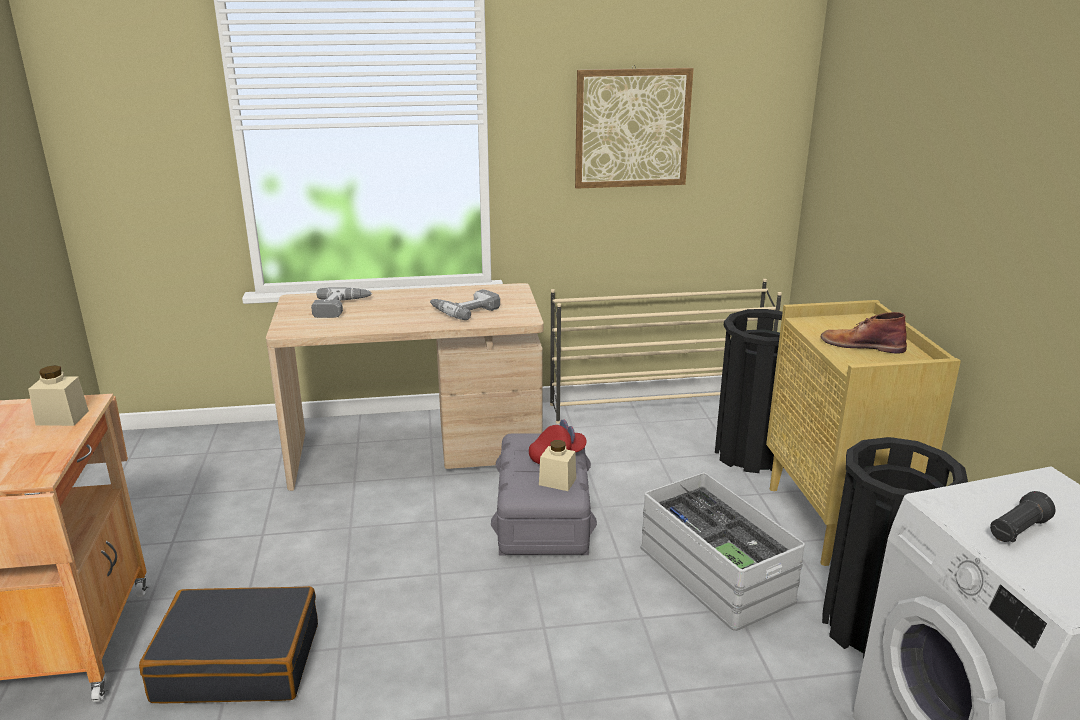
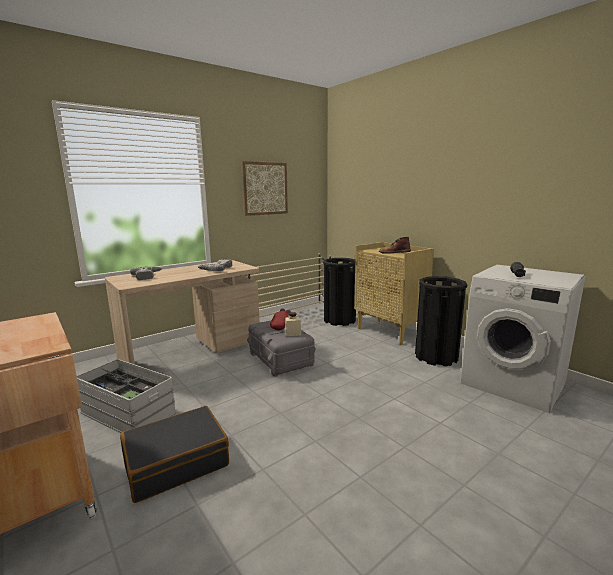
camera: 30 degrees left, 10 degrees down
(62, 418) = (31, 325): beige jar -> none
(713, 573) = (367, 357): grey storage box -> grey storage box (127, 413)

